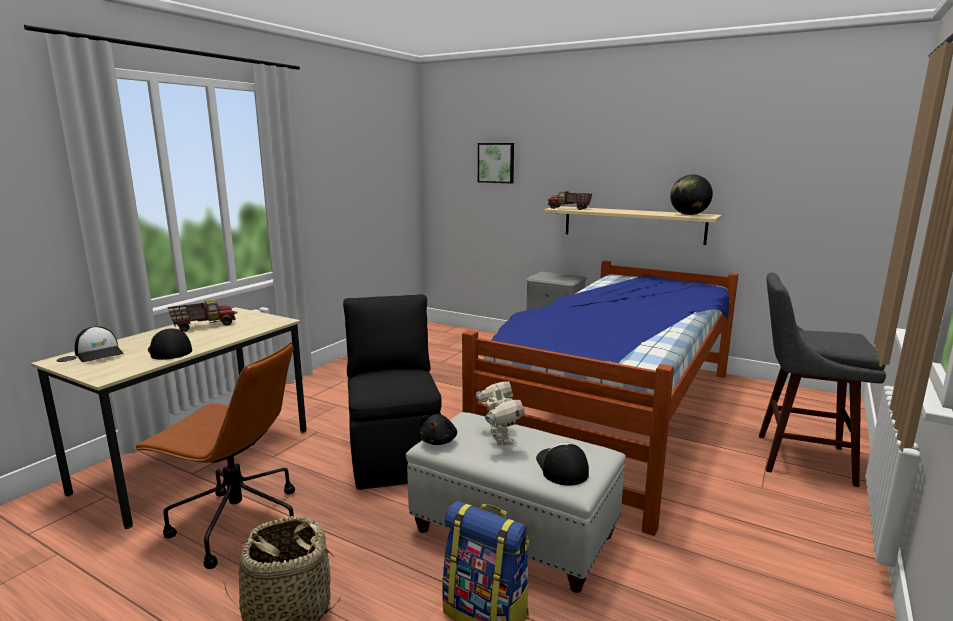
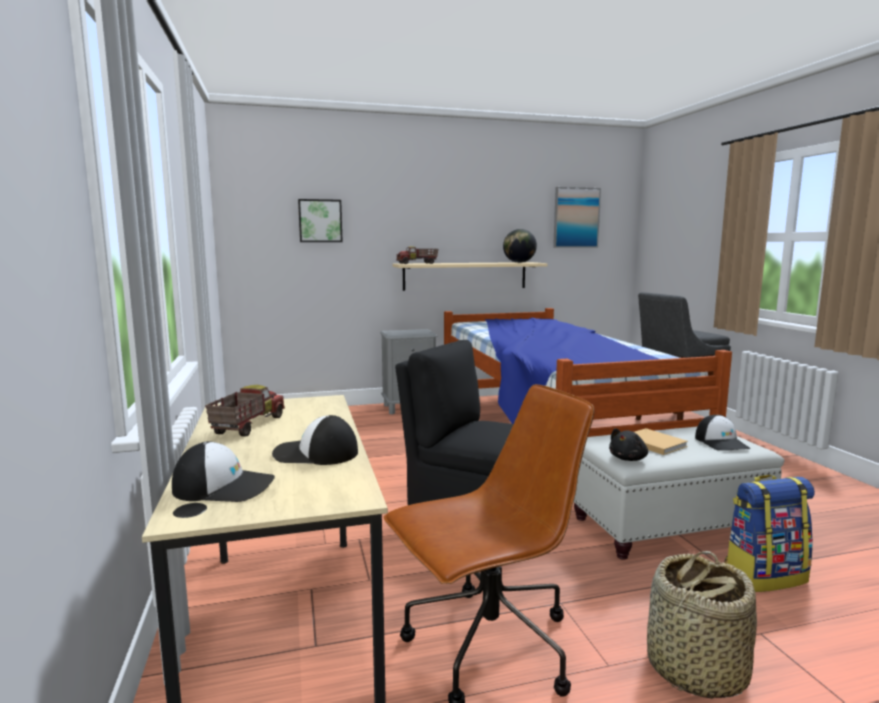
camera: 45 degrees left, 5 degrees down
(439, 441) = (628, 459): black plush toy -> black plush toy turned 75 degrees clockwise
(500, 439) = (652, 443): toy robot -> beige book
(561, 467) = (721, 442): cap -> cap turned 135 degrees counterclockwise
(791, 159) = (576, 218): none -> picture

